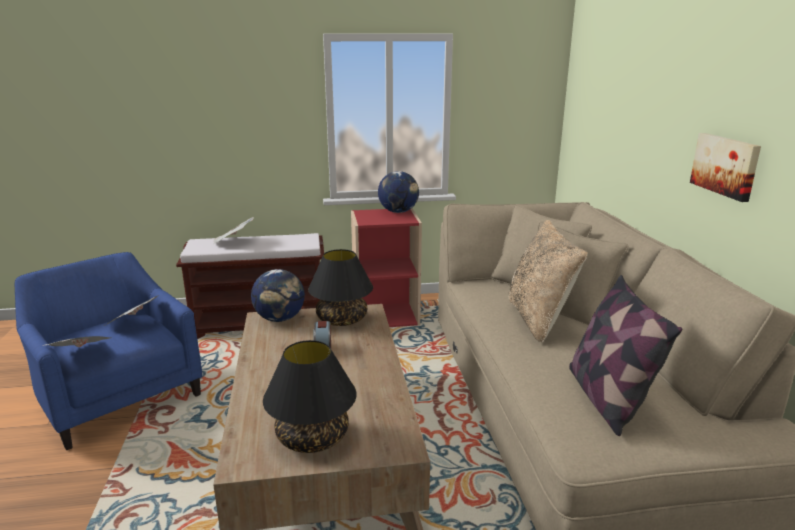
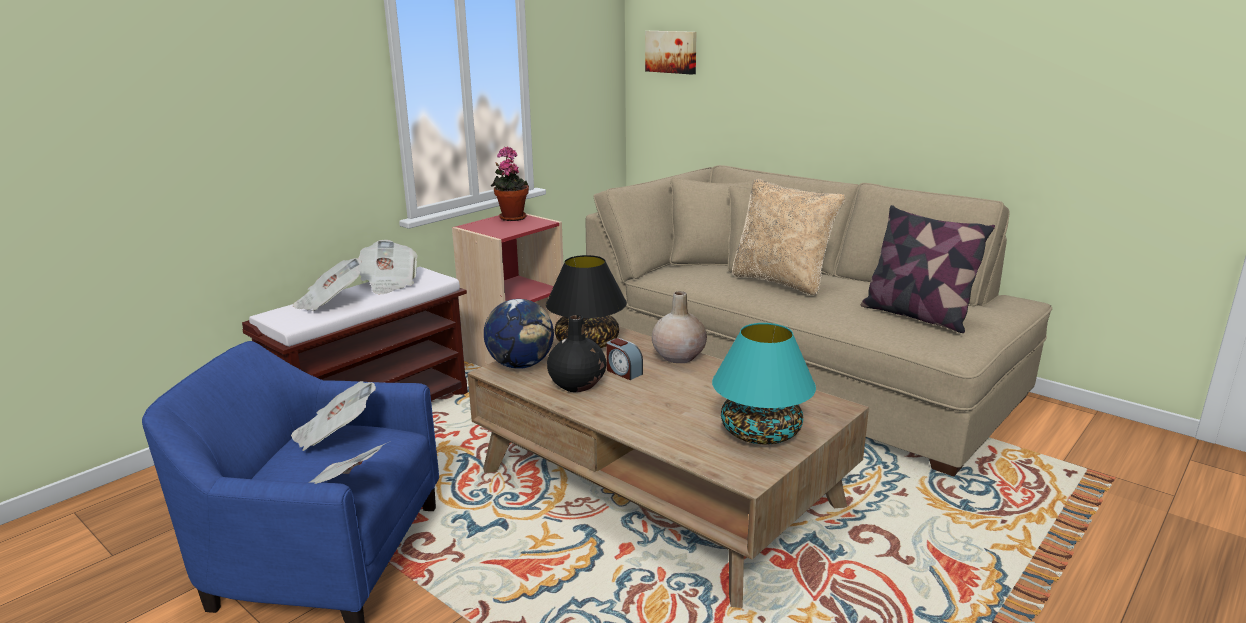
camera: 40 degrees left, 0 degrees up
(281, 239) = (388, 283): none -> newspaper
(282, 345) = (577, 384): none -> black vase
(313, 438) = (761, 433): black table lamp -> turquoise table lamp
(377, 353) = (678, 356): none -> beige vase
(398, 212) = (511, 217): globe -> potted plant
(726, 165) = (893, 101): picture -> picture (671, 52)

